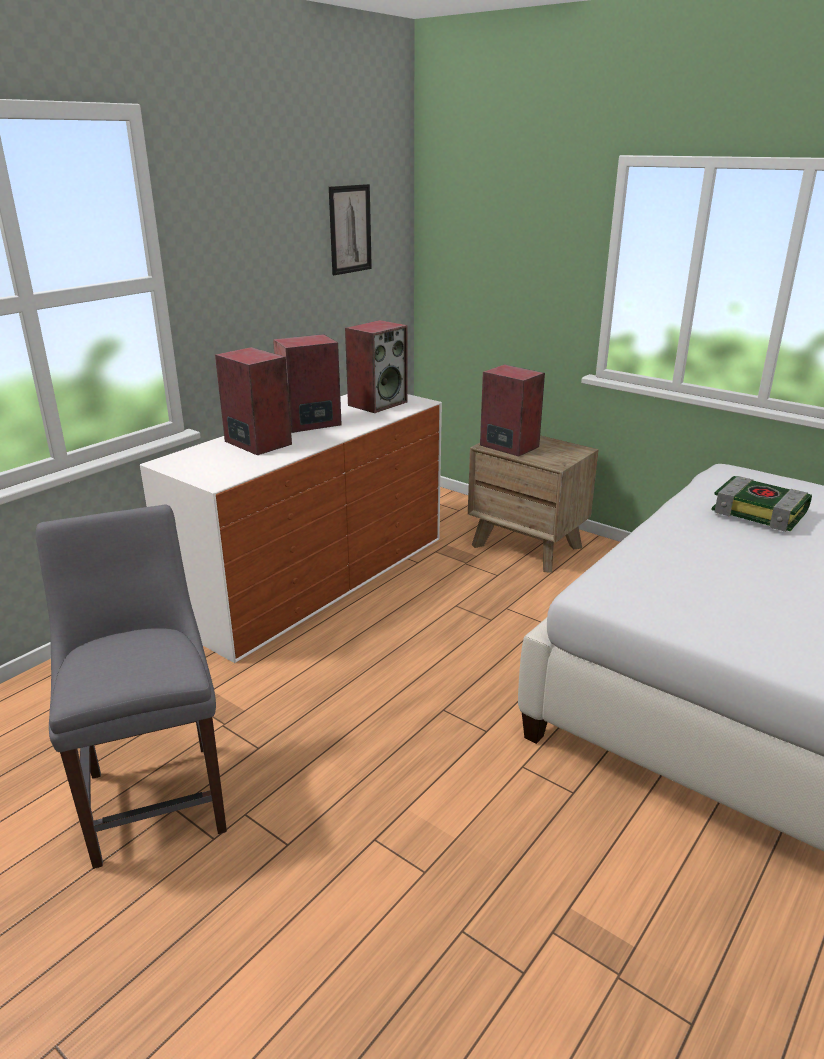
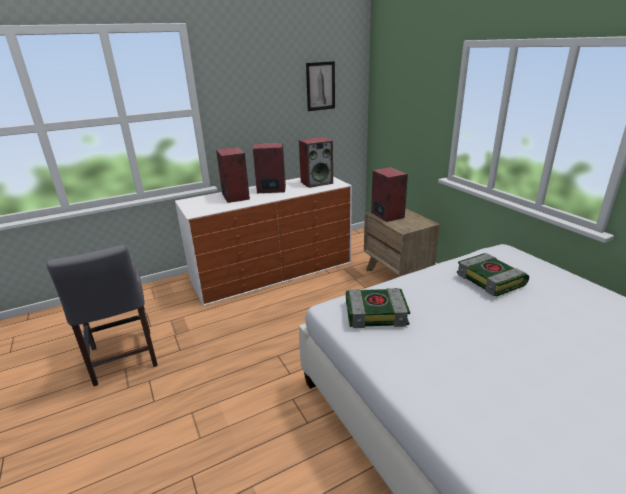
camera: 25 degrees right, 0 degrees up
(156, 795) = (123, 359): grey chair -> grey chair turned 150 degrees clockwise
(664, 584) = (376, 312): none -> book

